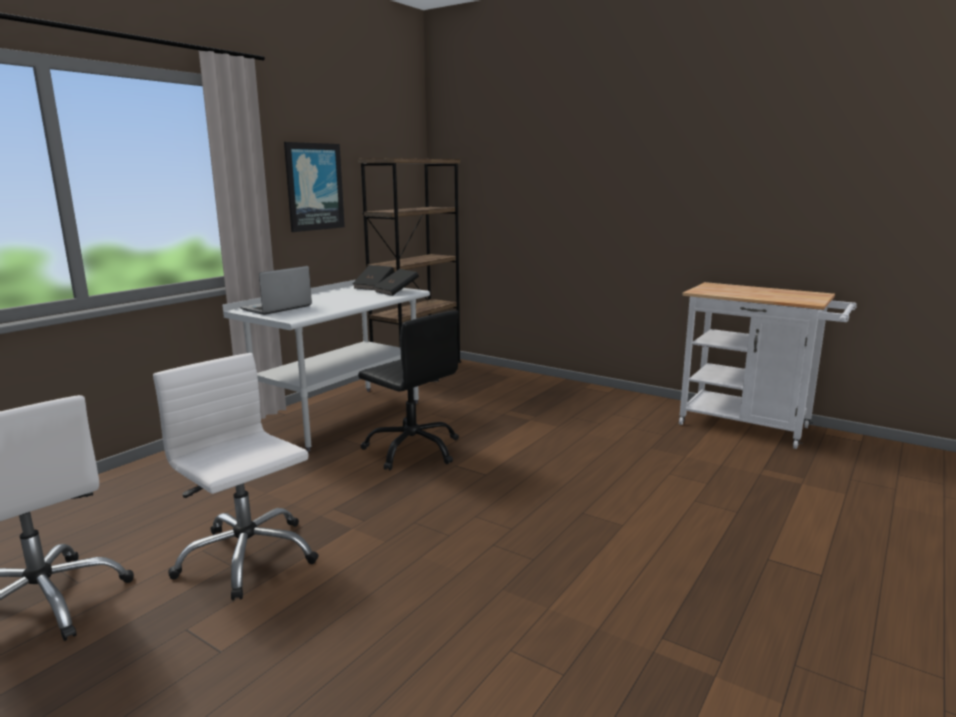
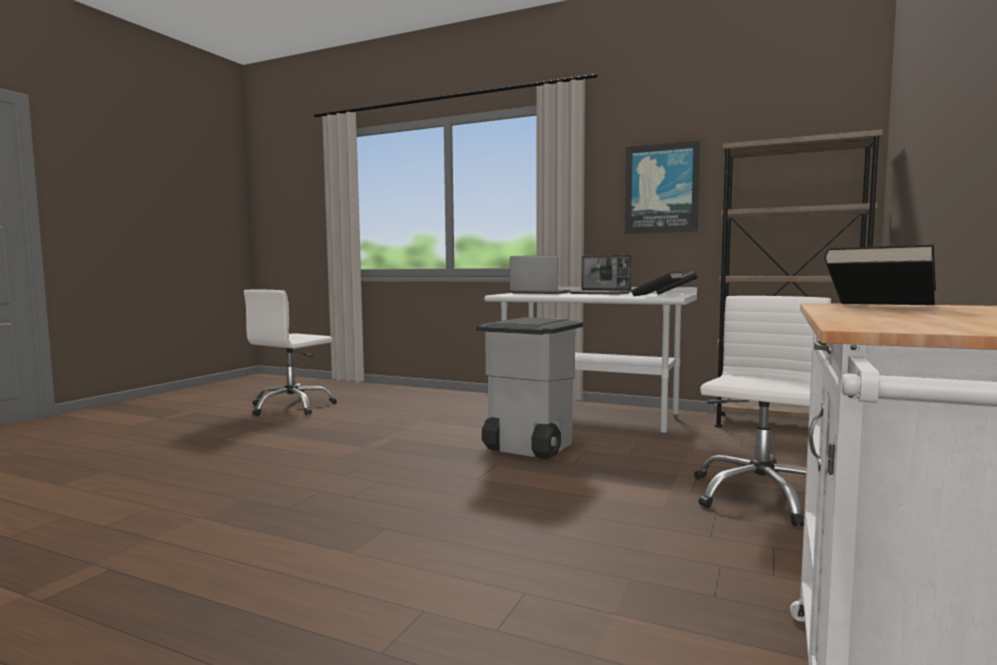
camera: 80 degrees right, 10 degrees down
(247, 557) = (326, 429): white office chair -> white office chair (759, 496)
(330, 297) = (600, 293): none -> laptop
(413, 449) = (527, 447): black office chair -> grey trash can
(719, 291) = (879, 307): none -> black book

